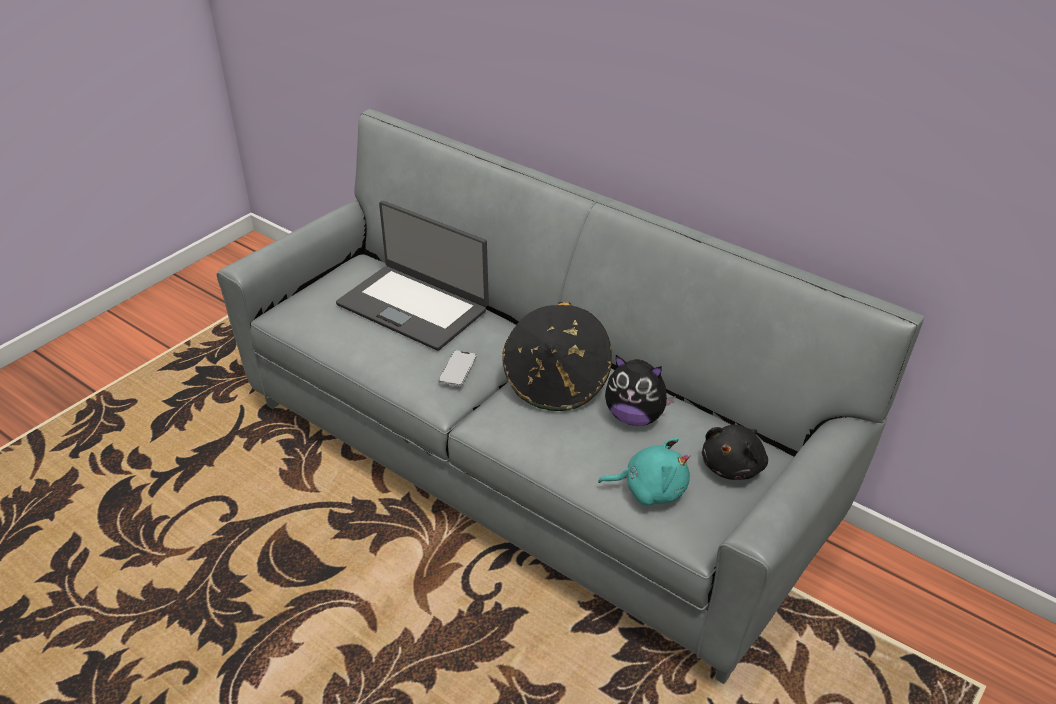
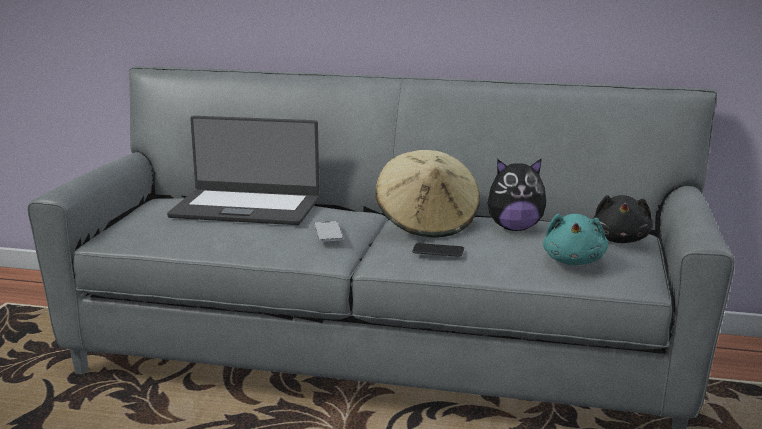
camera: 25 degrees left, 20 degrees down
(532, 431) = (438, 251): none -> phone
(557, 383) = (427, 223): black hat -> beige hat
(650, 489) = (574, 261): turquoise plush toy -> turquoise plush toy turned 120 degrees clockwise

